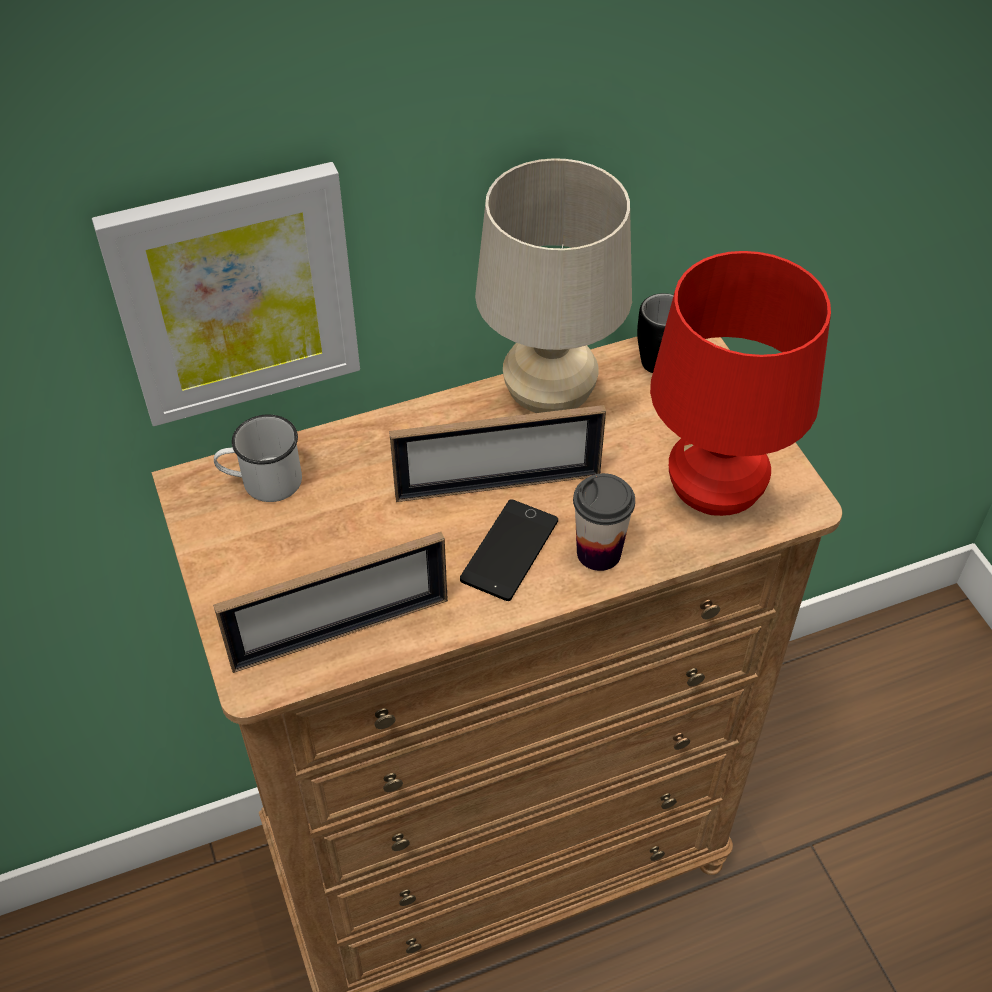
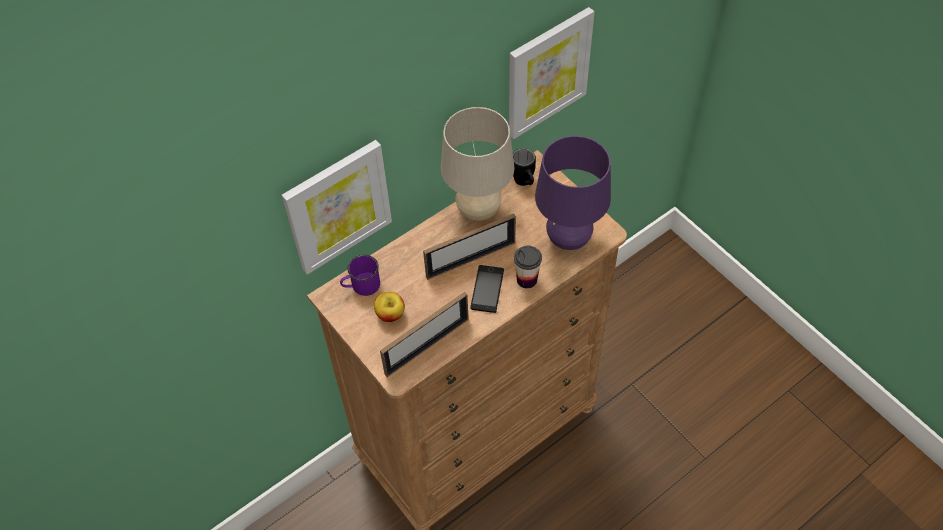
camera: 15 degrees left, 5 degrees up
(262, 481) = (361, 286): white mug -> purple mug
(295, 549) = (390, 314): none -> apple
(714, 495) = (568, 239): red table lamp -> purple table lamp
(754, 146) = (547, 72): none -> picture

